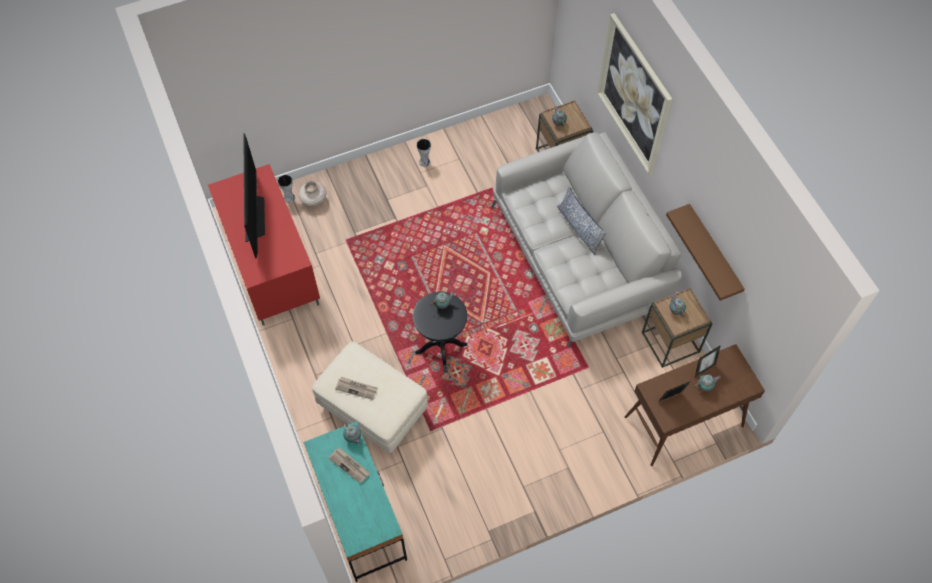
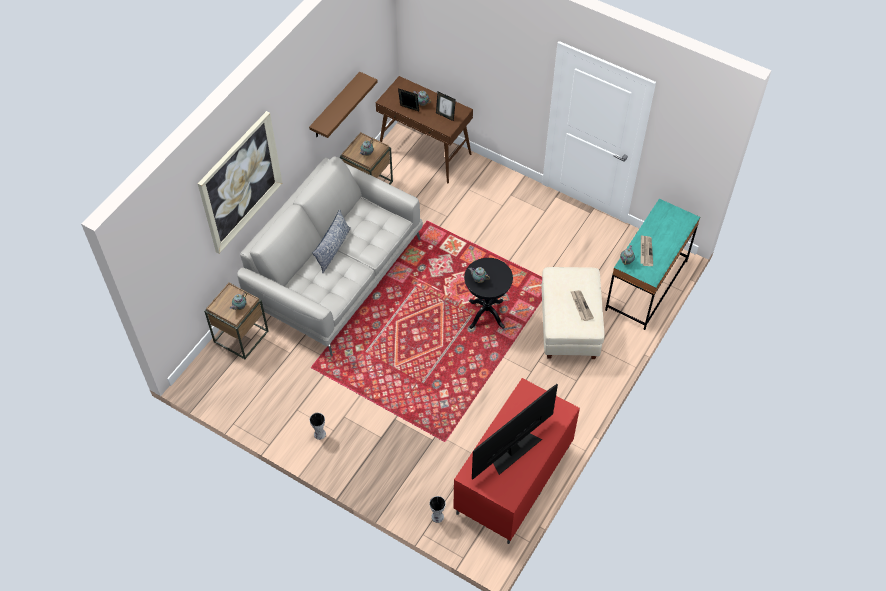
camera: 125 degrees left, 5 degrees down
(313, 200) = (425, 494): beige vase -> none

